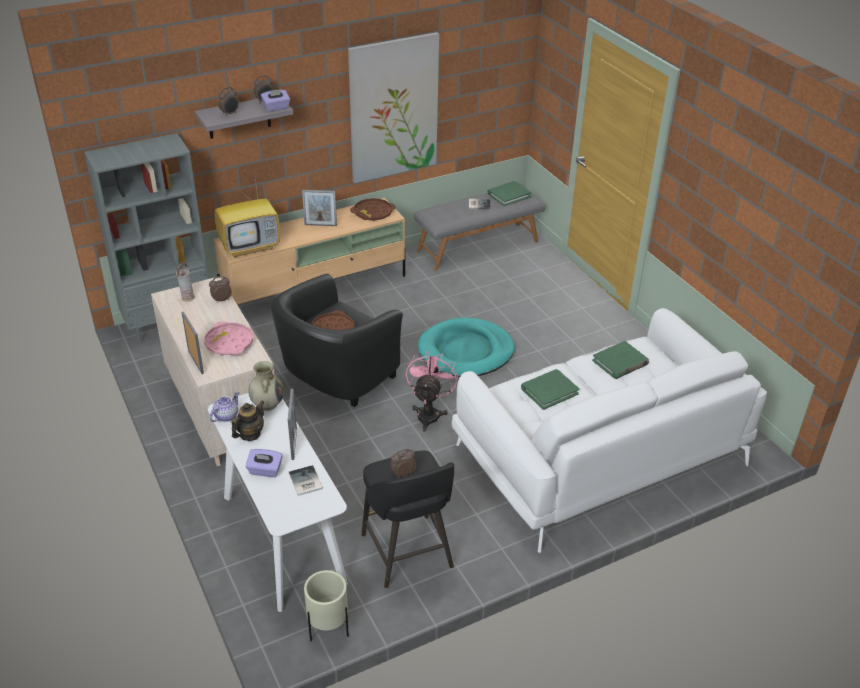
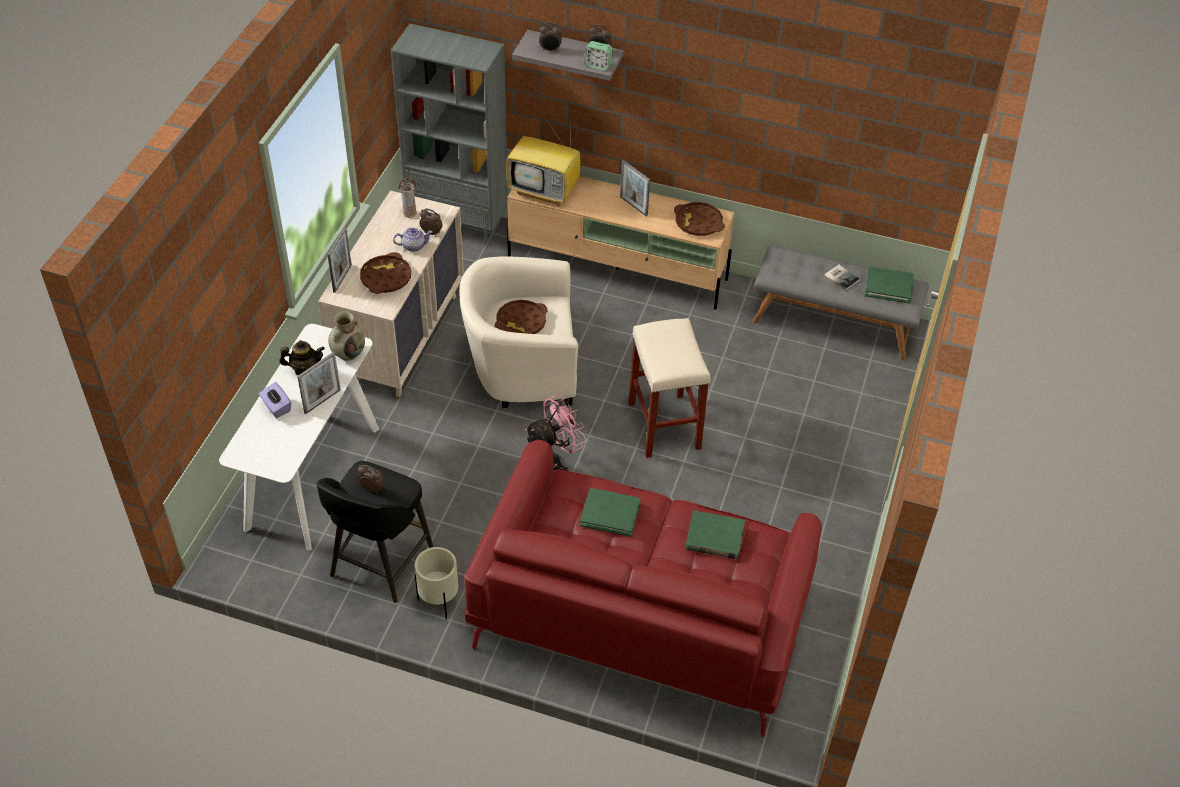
camera: 45 degrees right, 10 degrees up
(226, 415) = (309, 341): teapot -> teapot (413, 246)
(229, 343) = (386, 278): pink tray -> brown tray
(276, 108) = (598, 65): purple tissue box -> alarm clock
(305, 482) = (289, 438): book -> none
(328, 629) = (256, 571): beige planter -> beige planter (438, 602)
(335, 379) = (521, 370): black armchair -> beige armchair
(393, 108) = (764, 120): picture -> none
(466, 351) = (665, 426): turquoise dog bed -> beige stool
(598, 455) = (640, 612): white sofa -> red sofa

